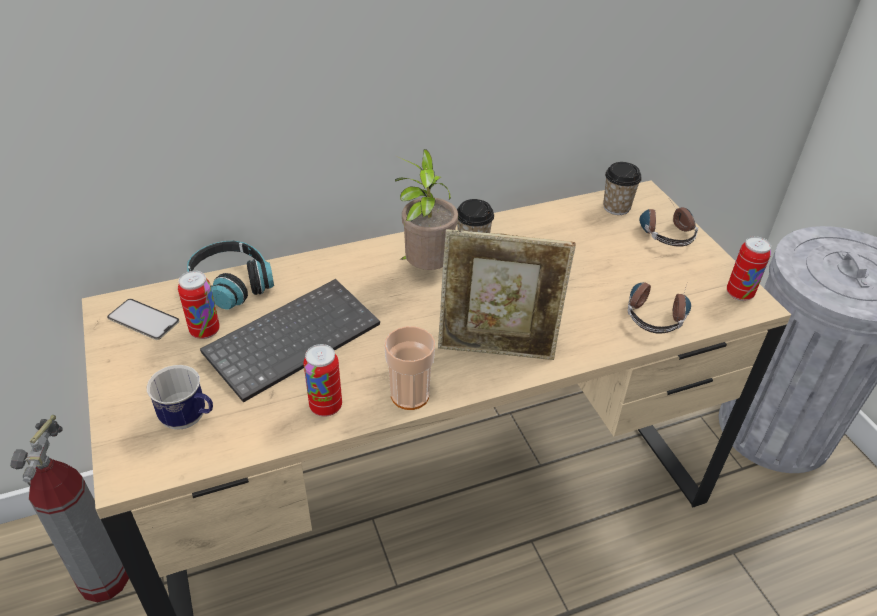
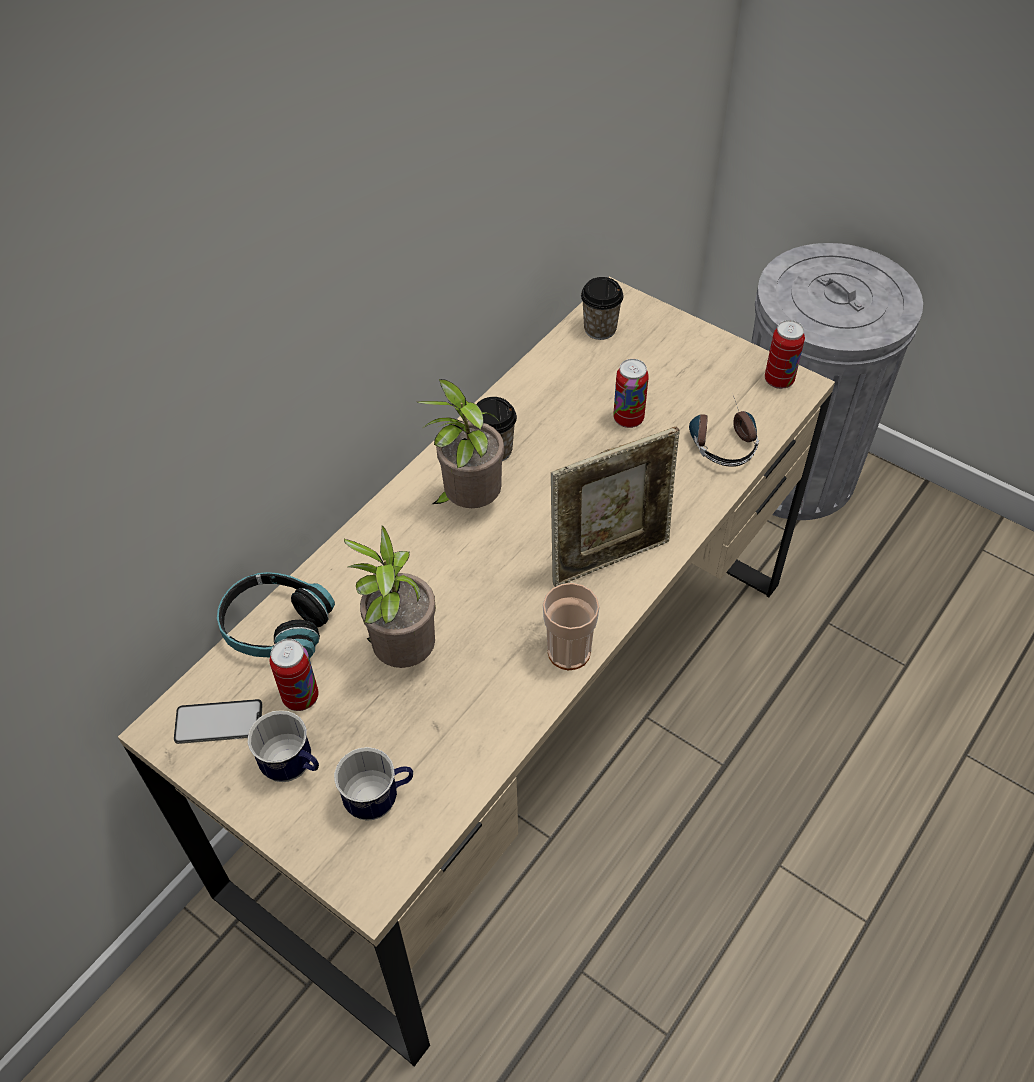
camera: 30 degrees left, 10 degrees up
(104, 580) = (238, 1023): fire extinguisher -> none
(158, 370) = (294, 767): none -> mug
(293, 338) = (402, 653): keyboard -> potted plant
(326, 406) = (500, 708): can -> can (628, 419)
(664, 229) = (664, 335): headphones -> none

